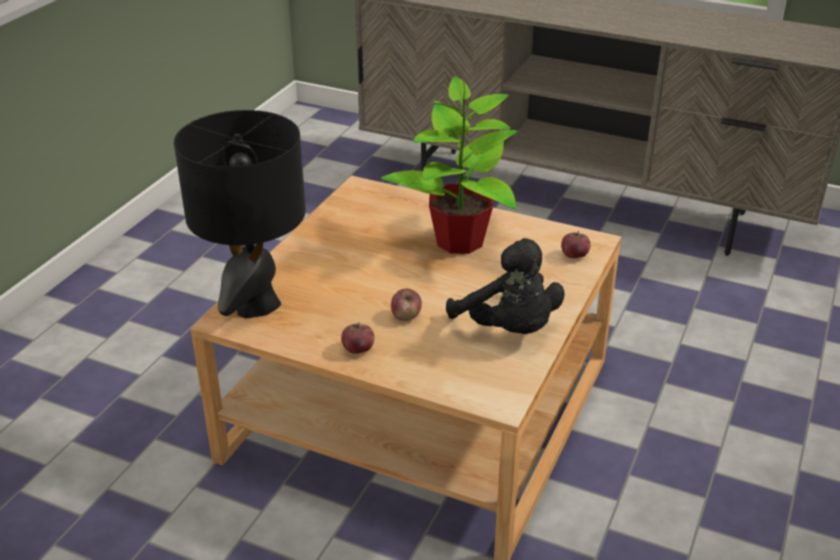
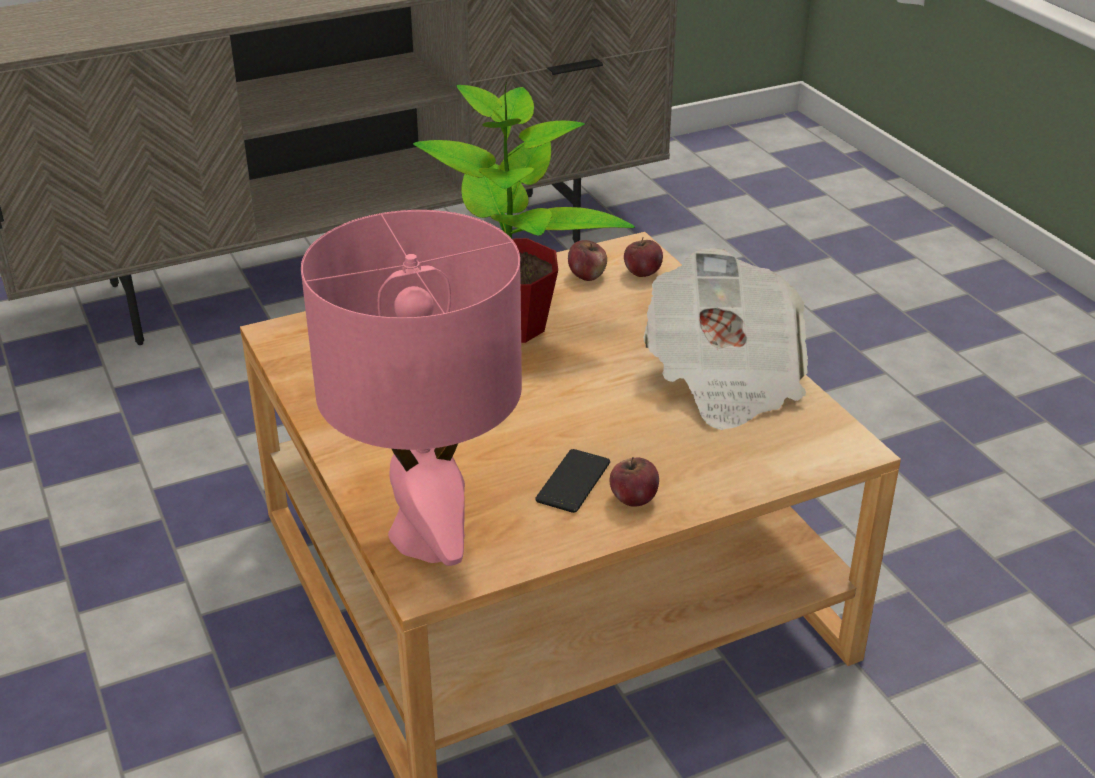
camera: 50 degrees left, 0 degrees up
(256, 305) = (428, 536): black table lamp -> pink table lamp
(349, 324) = (573, 481): none -> phone
(406, 316) = (610, 432): apple -> apple (587, 275)
(509, 329) = (724, 378): black plush toy -> newspaper

